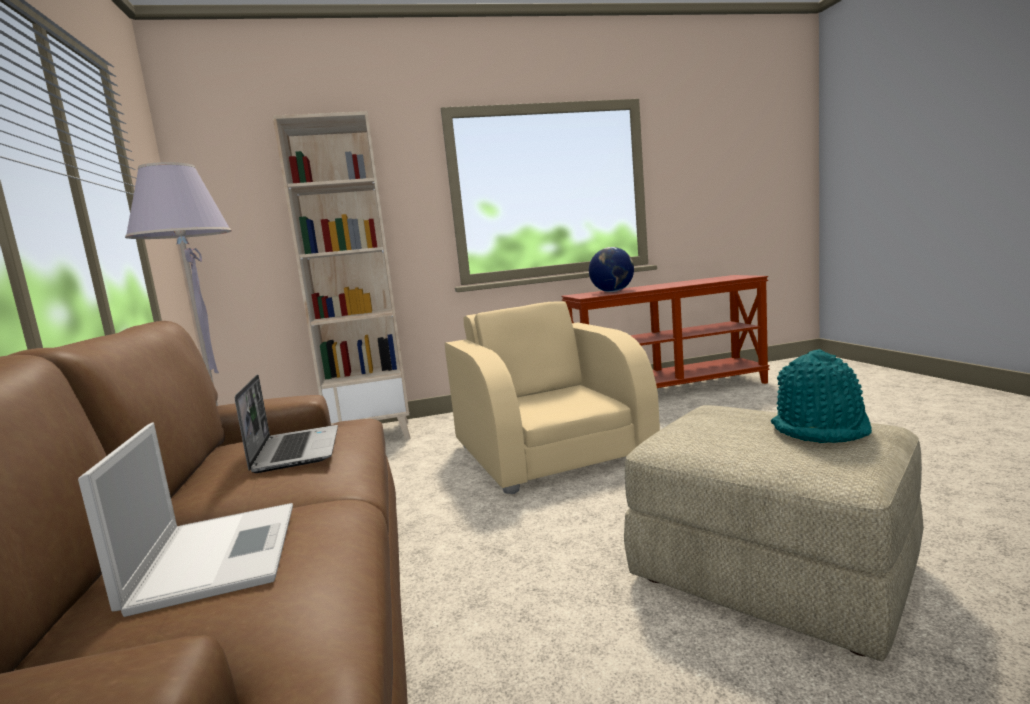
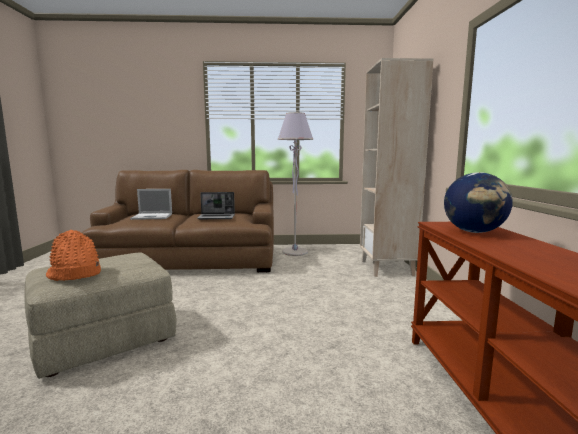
camera: 100 degrees right, 0 degrees up
(550, 451) = (316, 312): beige armchair -> none
(820, 429) = (74, 274): turquoise hat -> orange hat

